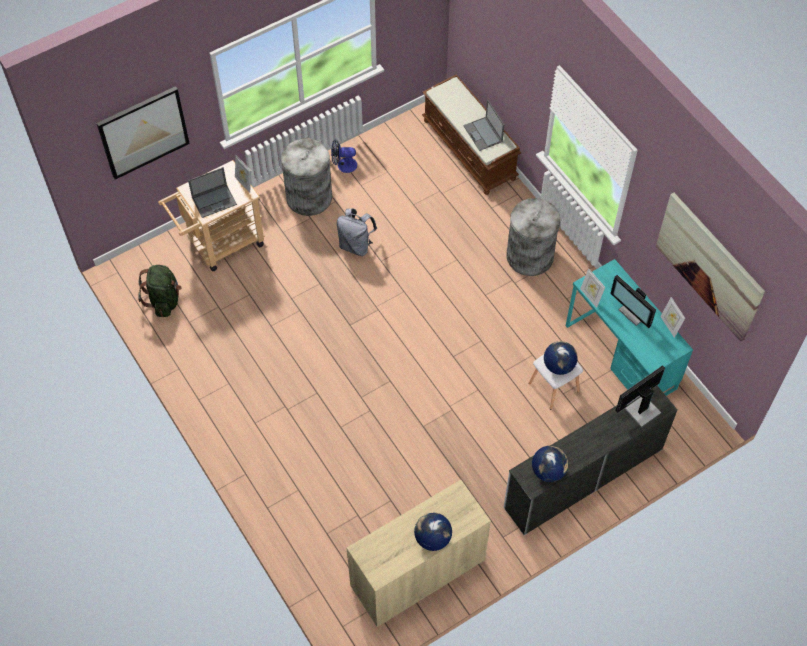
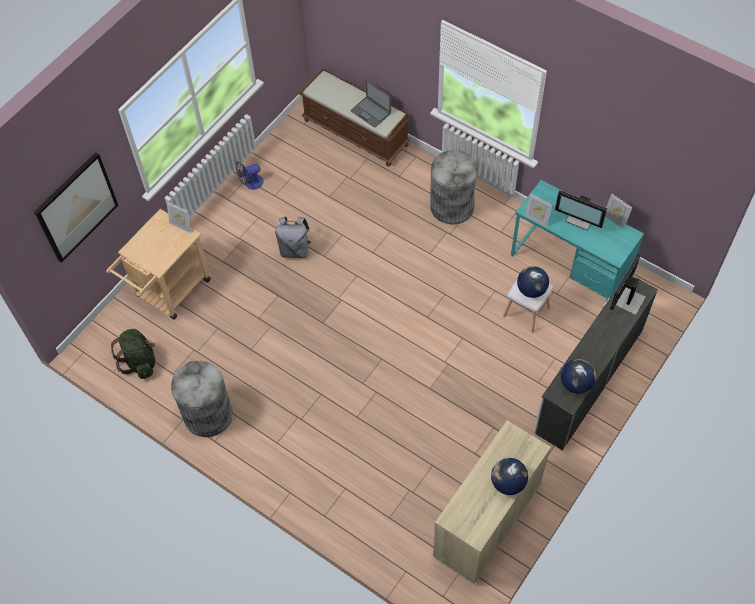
camera: 20 degrees left, 0 degrees up
(214, 200) = (160, 251): laptop -> none
(309, 197) = (232, 221): grey trash can -> grey trash can (208, 414)
(709, 266) = (646, 152): picture -> none

